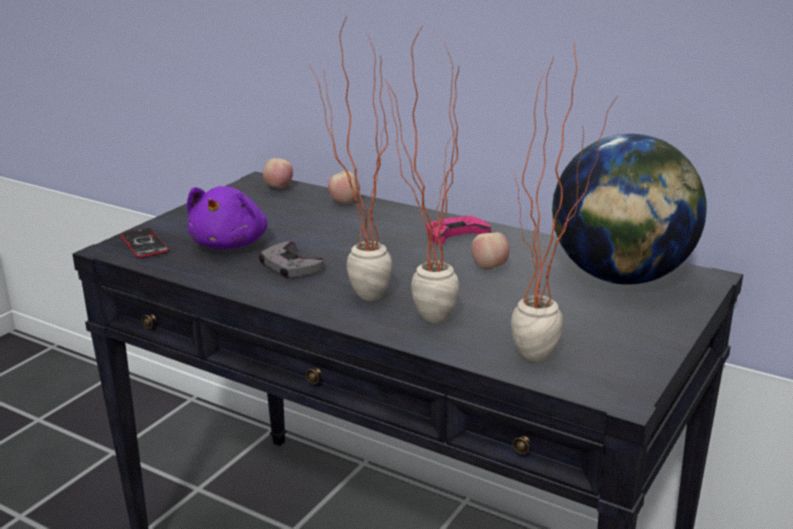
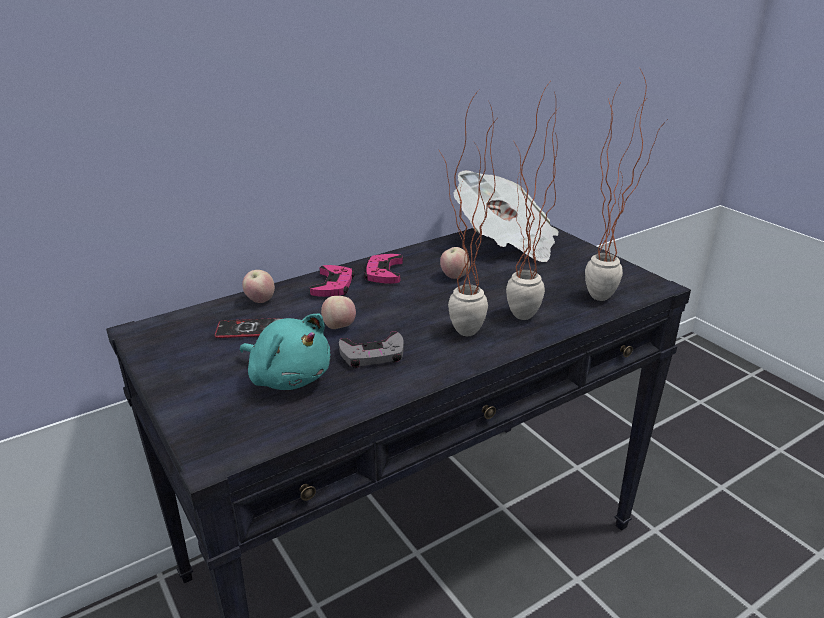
camera: 65 degrees left, 5 degrees up
(144, 244) = (227, 432): phone -> phone (249, 329)
(231, 244) = (288, 377): purple plush toy -> turquoise plush toy
(279, 188) = (177, 324): apple -> apple (339, 327)
(403, 221) = (333, 285): none -> pink game controller
(621, 278) = (506, 242): globe -> newspaper

